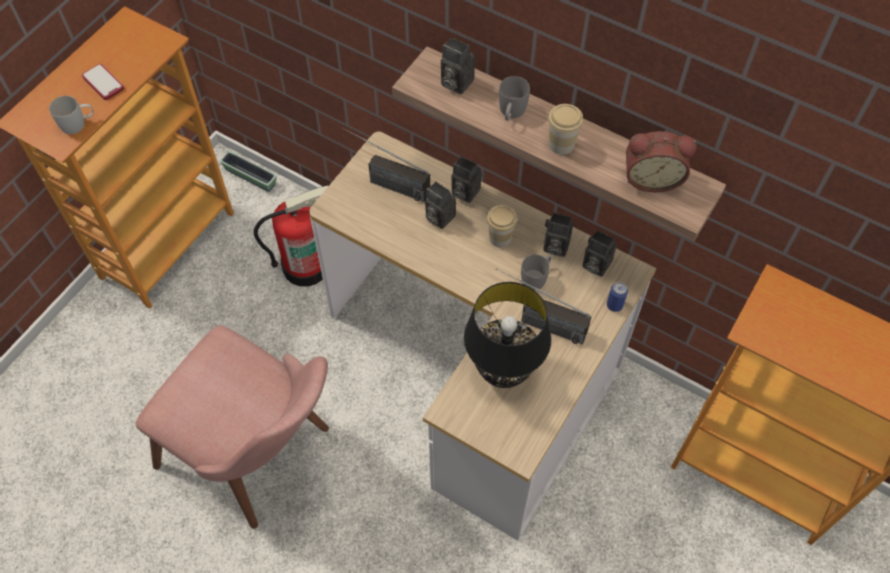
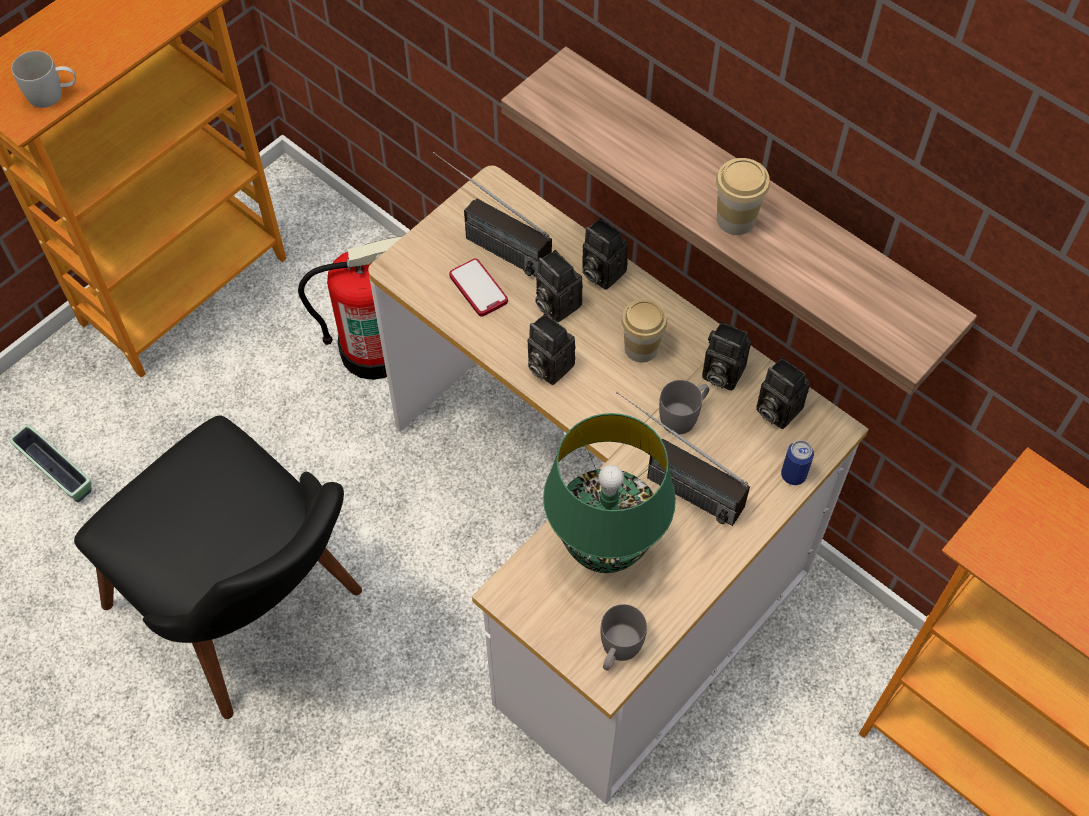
camera: 10 degrees right, 0 degrees up
(103, 83) = (100, 40): phone -> phone (478, 289)
(250, 177) = (320, 209): planter -> planter (56, 471)
(261, 456) = (257, 615): pink chair -> black chair
(454, 83) = (595, 106): camera -> camera (547, 366)
(504, 373) = (605, 550): black table lamp -> green table lamp
(511, 113) = (669, 162): grey mug -> grey mug (617, 651)
(651, 177) = (863, 288): alarm clock -> none

